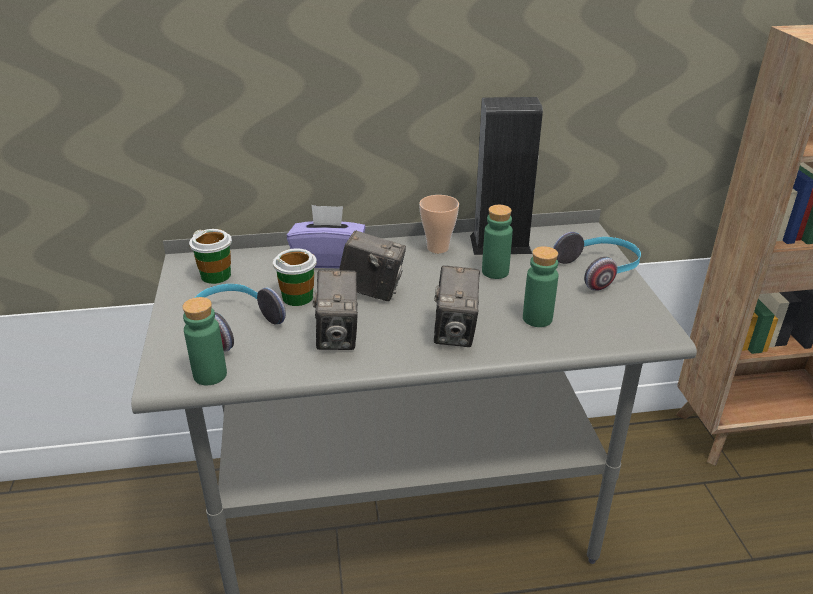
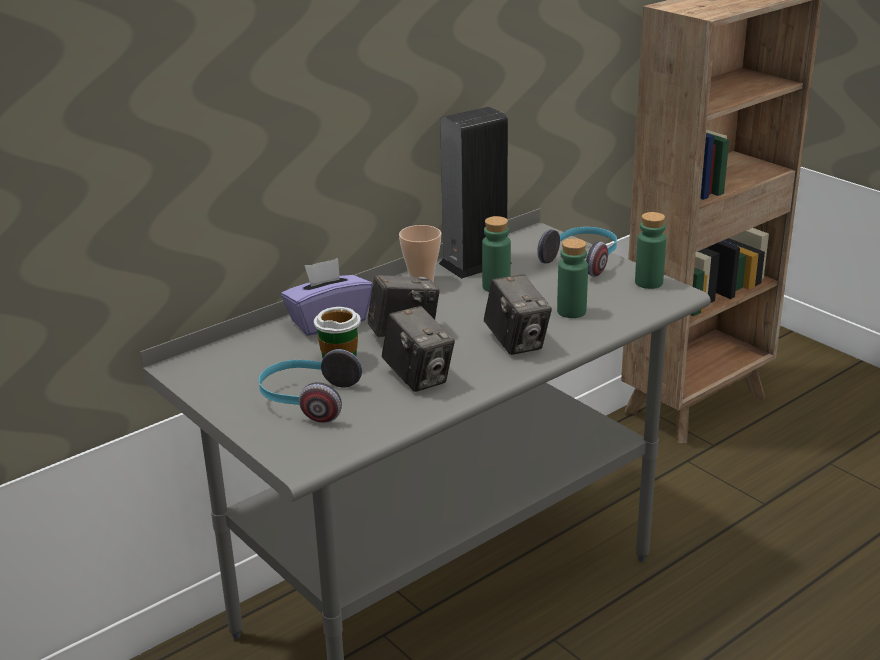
camera: 30 degrees left, 5 degrees down
(210, 375) = (339, 443): green bottle -> green bottle (648, 282)
(216, 276) = (230, 368): cup -> none

